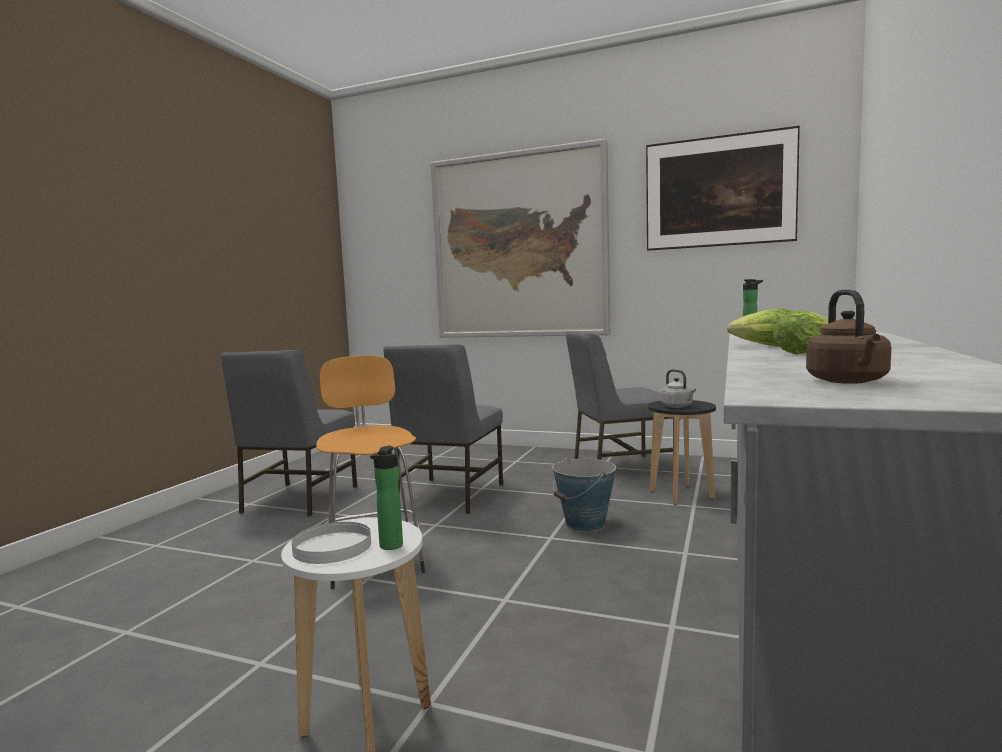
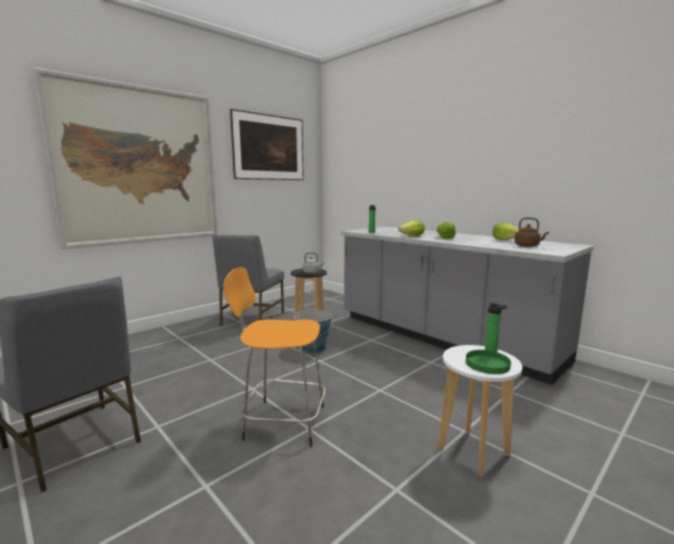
camera: 65 degrees left, 5 degrees up
(333, 546) = (487, 364): white plate -> green plate
(448, 496) = (204, 373): grey chair -> none
(926, 369) = (506, 240): none -> lettuce

